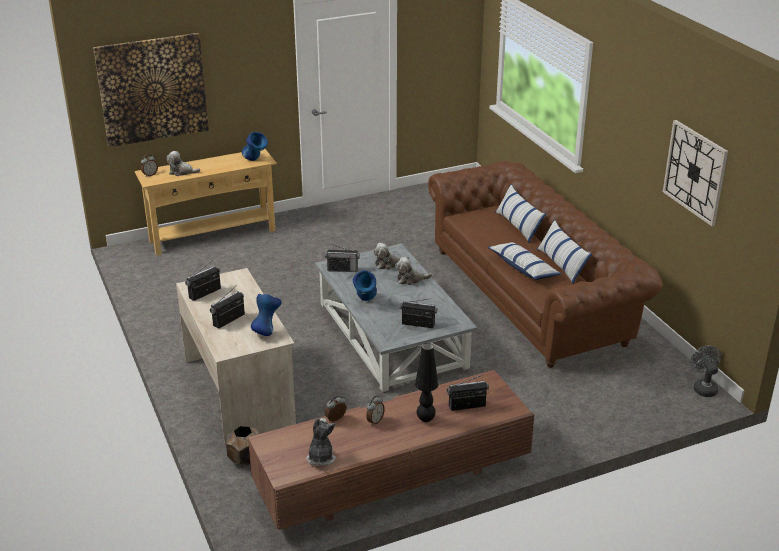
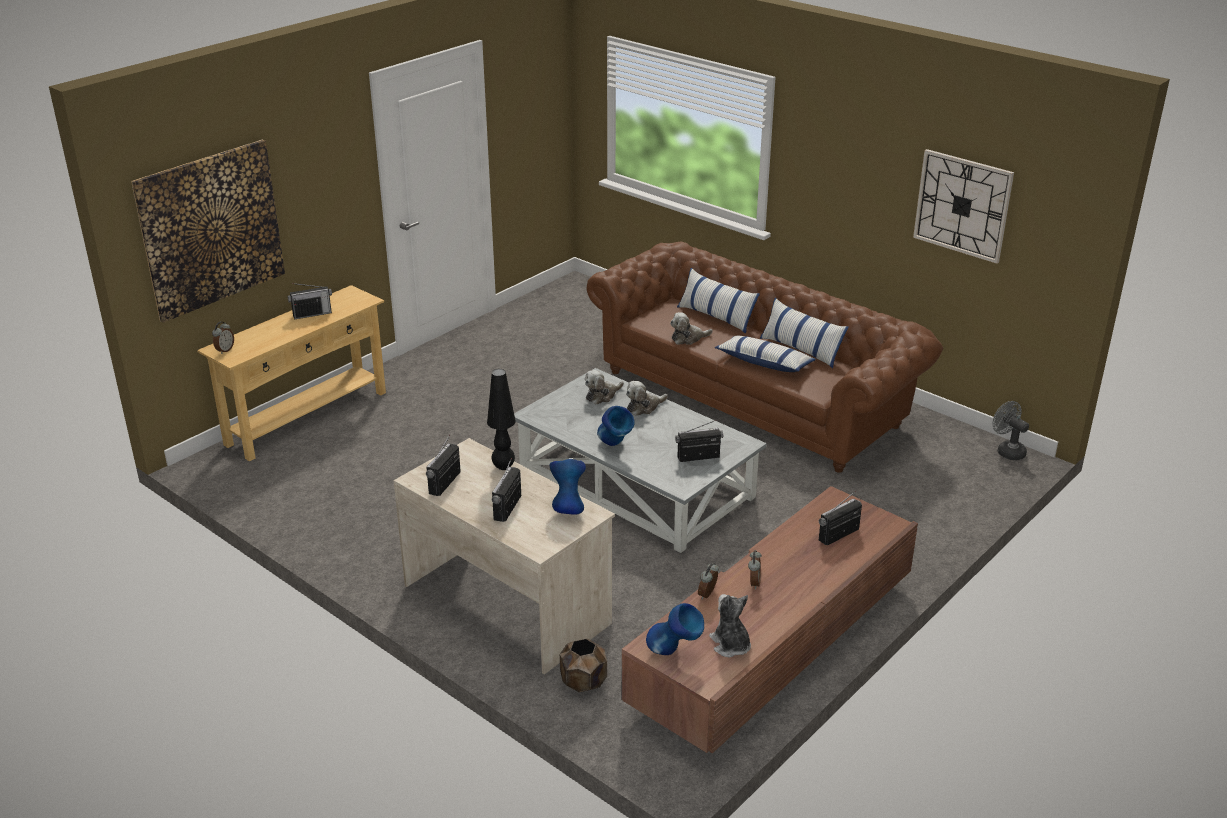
camera: 25 degrees left, 0 degrees up
(181, 172) = (267, 337): plush toy -> plush toy (688, 338)
(255, 161) = (354, 303): blue vase -> blue vase (675, 653)
(342, 269) = (553, 415): radio -> radio (312, 314)
(425, 419) = (807, 563): black table lamp -> black table lamp (503, 467)

